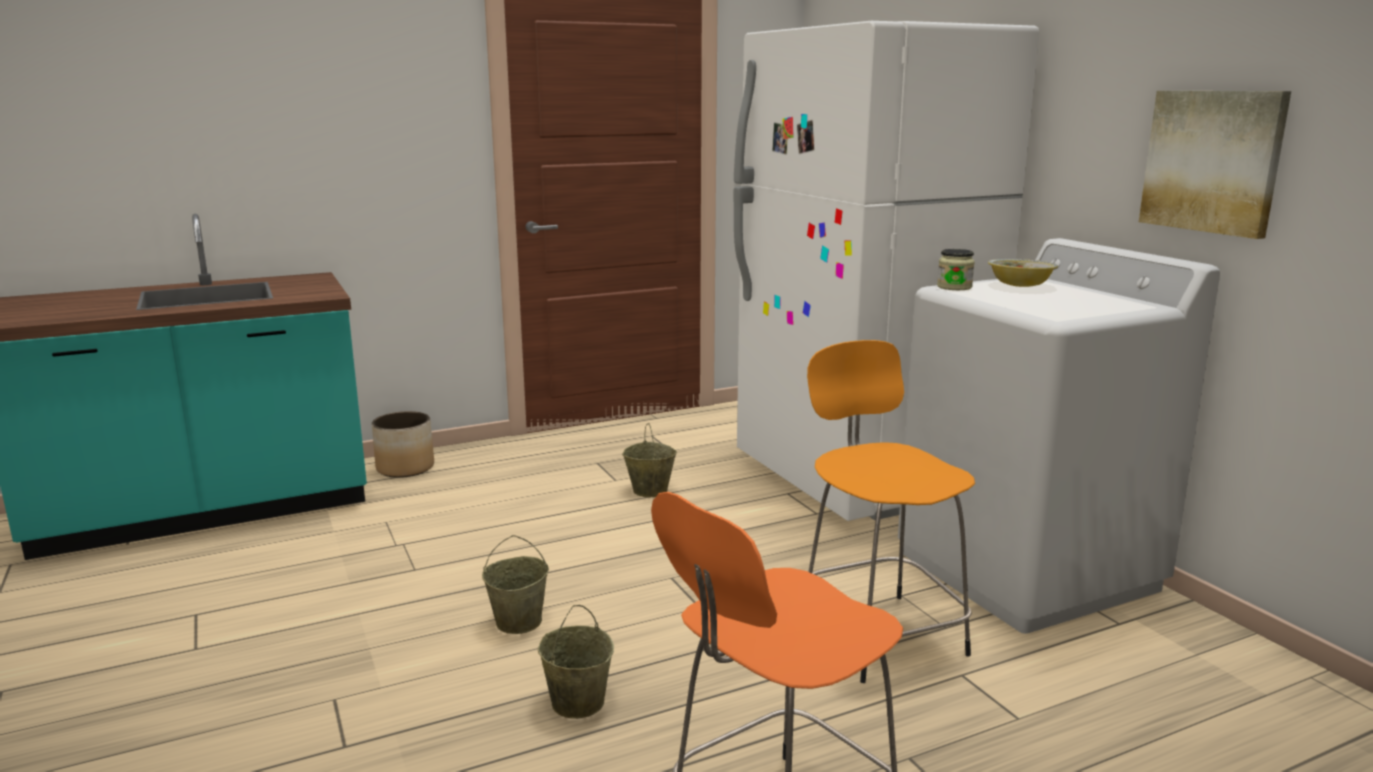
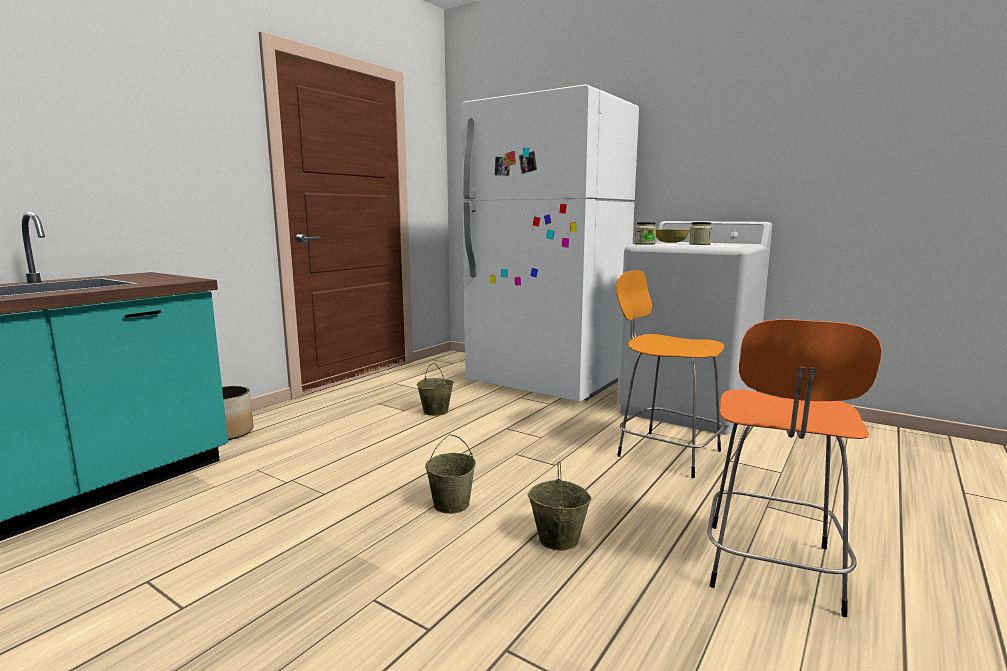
camera: 30 degrees left, 5 degrees down
(1045, 298) = (699, 244): none -> jar
(1213, 161) = (758, 169): picture -> none

